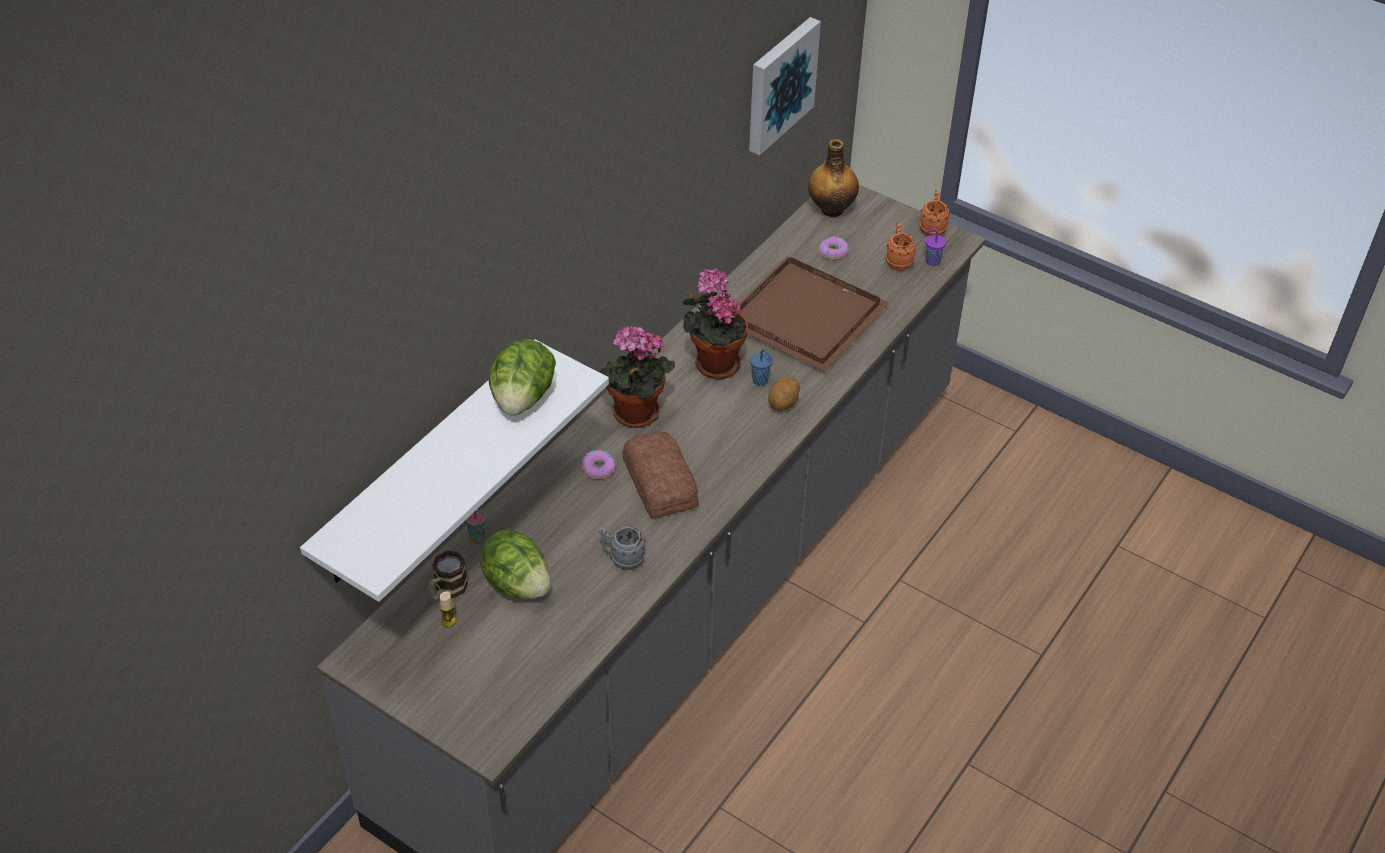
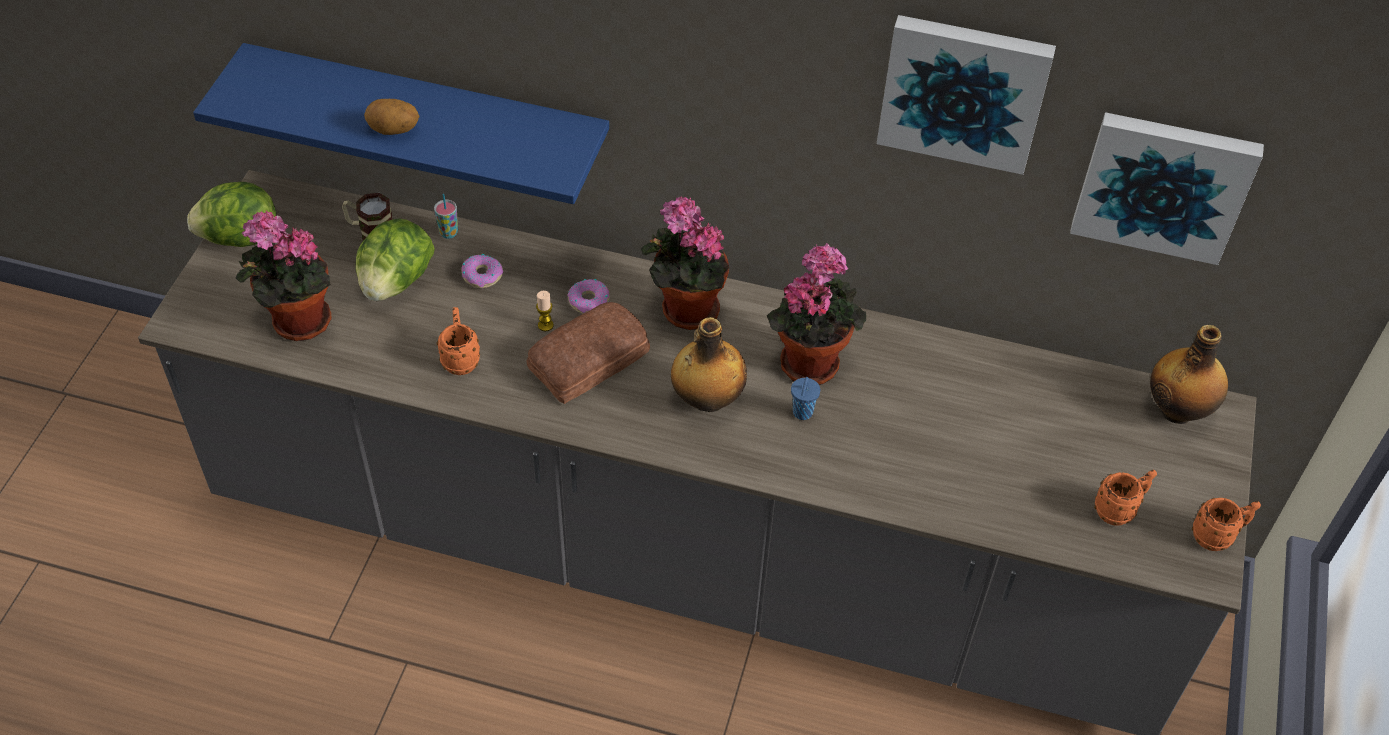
camera: 70 degrees right, 5 degrees up
(428, 465) = (427, 115): white shelf -> blue shelf
(448, 621) = (330, 244): candle -> candle (545, 325)
(523, 398) = (507, 136): lettuce -> lettuce (240, 238)
(531, 660) = (296, 323): none -> potted plant
(622, 559) = (460, 358): grey mug -> orange mug
(697, 115) = (964, 90): none -> picture
(727, 427) = (707, 399): none -> bottle
(783, 403) = (773, 446): potato -> potato (393, 131)
(808, 316) = (948, 434): brown tray -> none
(833, 252) = (1090, 432): donut -> donut (482, 275)
(931, 261) = (1144, 550): purple cup -> none

